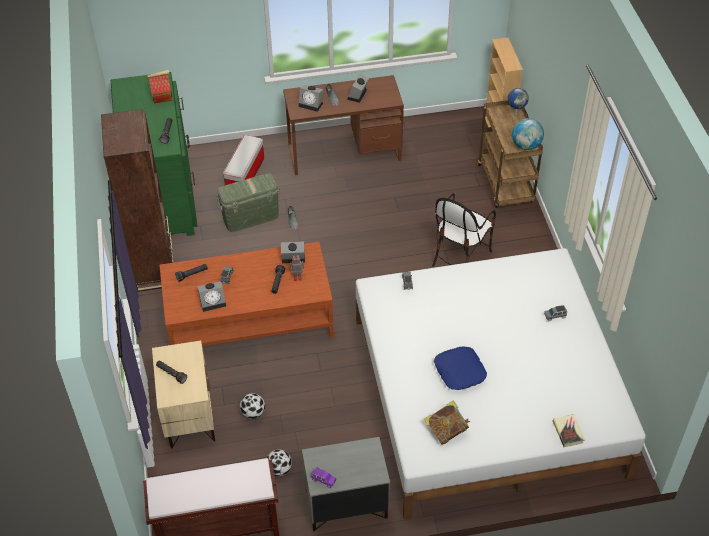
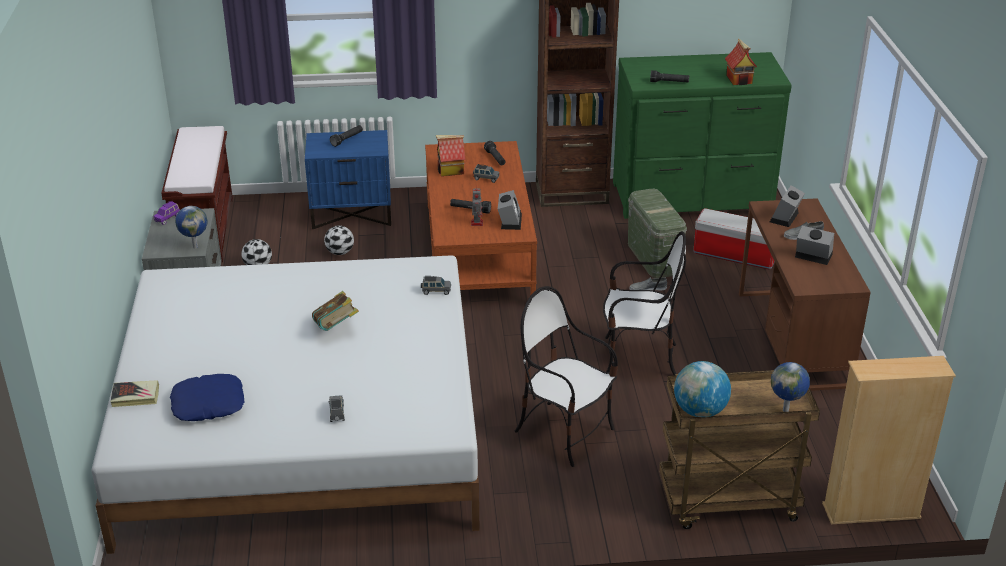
camera: 95 degrees right, 15 degrees down
(188, 415) = (352, 214): beige nightstand -> blue nightstand
(213, 302) = (450, 170): alarm clock -> toy house
(366, 447) = (195, 246): none -> globe
(377, 224) = (638, 359): none -> chair
(446, 430) = (189, 301): book -> book (336, 328)
(459, 371) = (272, 319): blue pillow -> blue pillow (208, 404)

